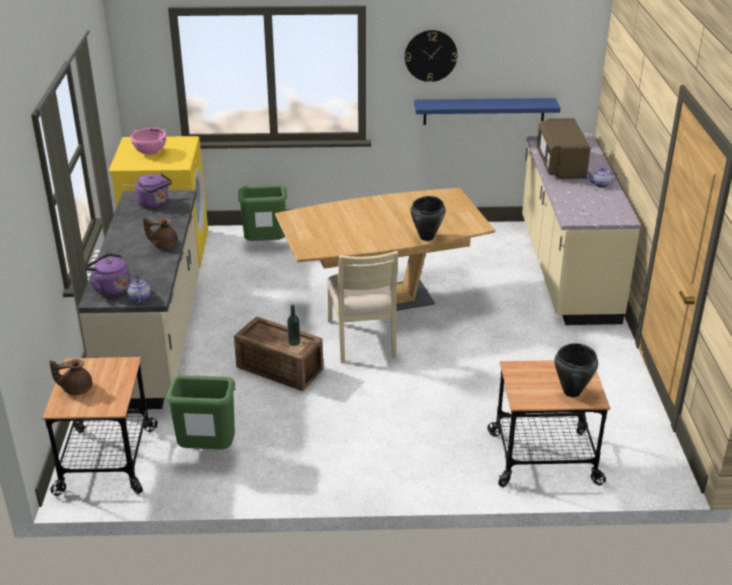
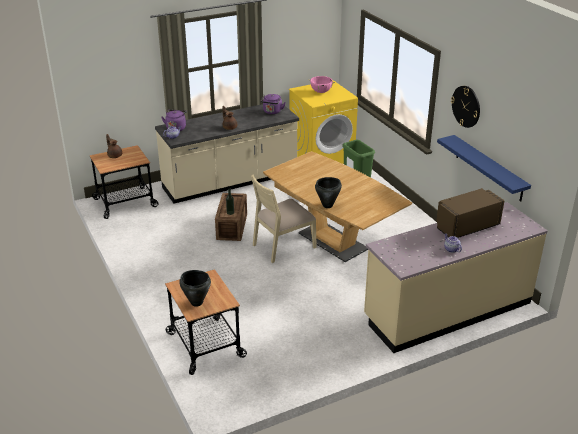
camera: 65 degrees right, 0 degrees up
(207, 451) = (146, 227): green trash can -> none

